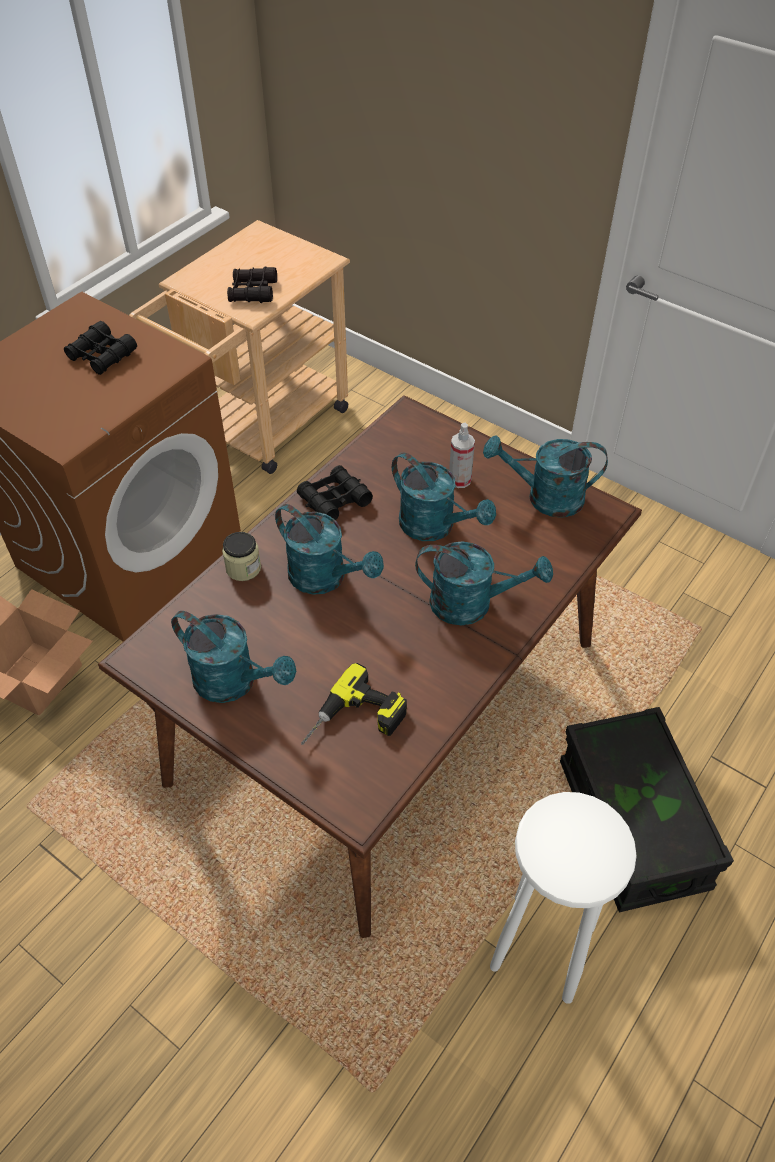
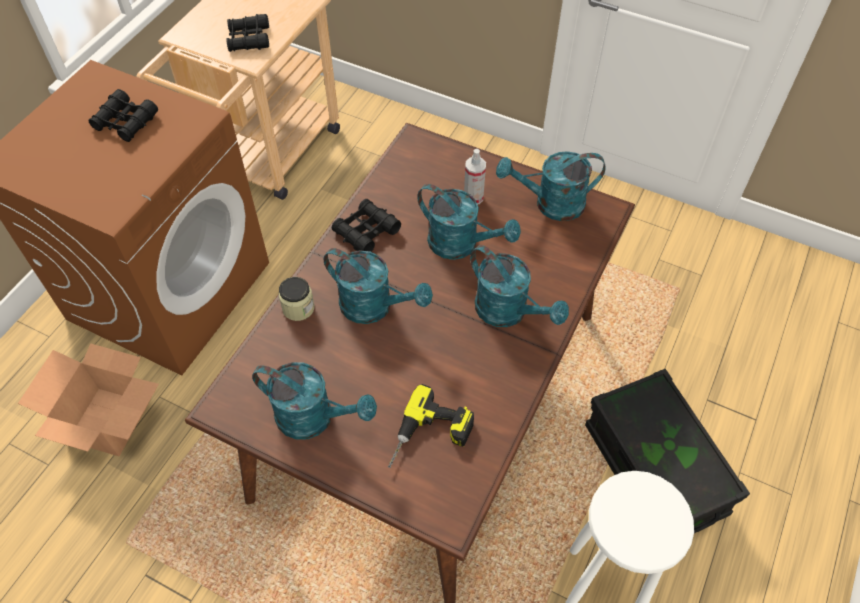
camera: 10 degrees left, 5 degrees up
(472, 604) = (509, 312): turquoise watering can -> turquoise watering can turned 45 degrees clockwise

